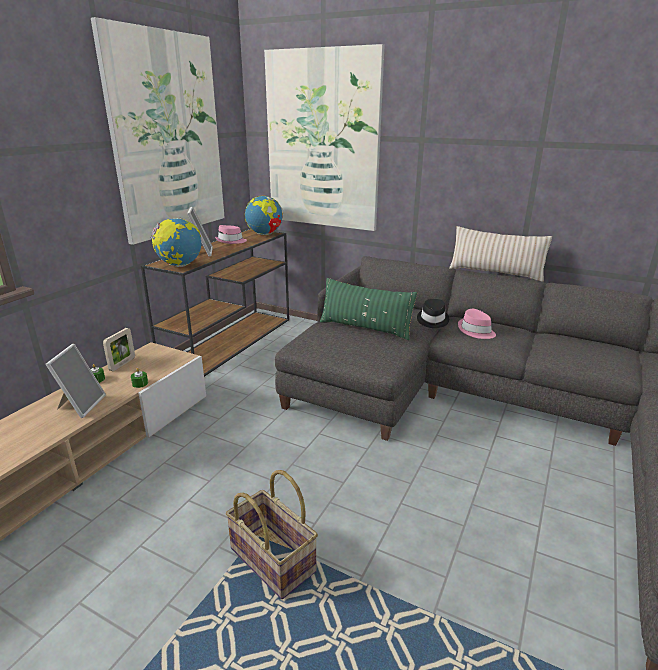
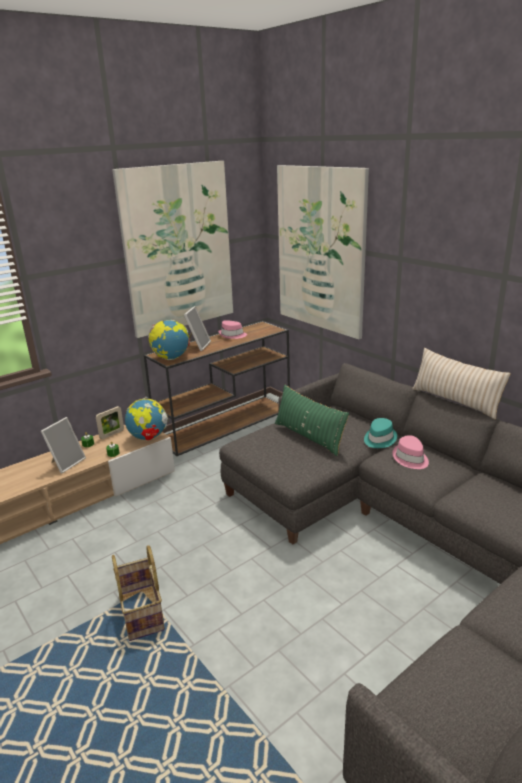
camera: 25 degrees right, 0 degrees up
(265, 234) = (268, 329): globe -> globe (148, 438)
(432, 320) = (379, 439): black hat -> turquoise hat

